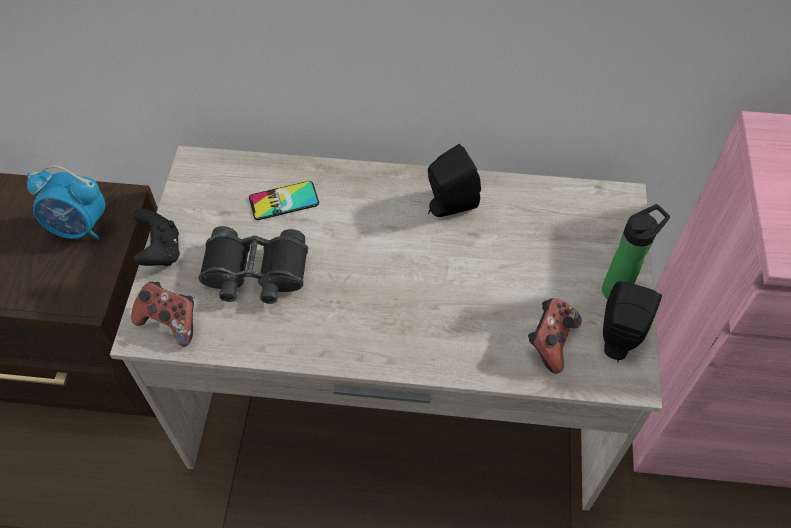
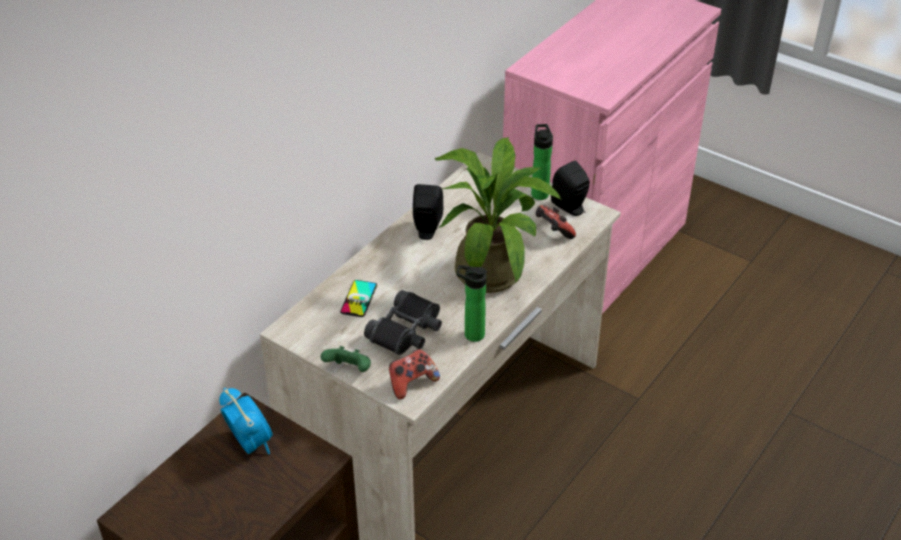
camera: 60 degrees left, 15 degrees down
(79, 227) = (250, 443): alarm clock -> alarm clock turned 75 degrees counterclockwise
(161, 251) = (349, 370): black game controller -> green game controller
(288, 342) = (471, 334): none -> bottle
(428, 307) = (492, 268): none -> potted plant

